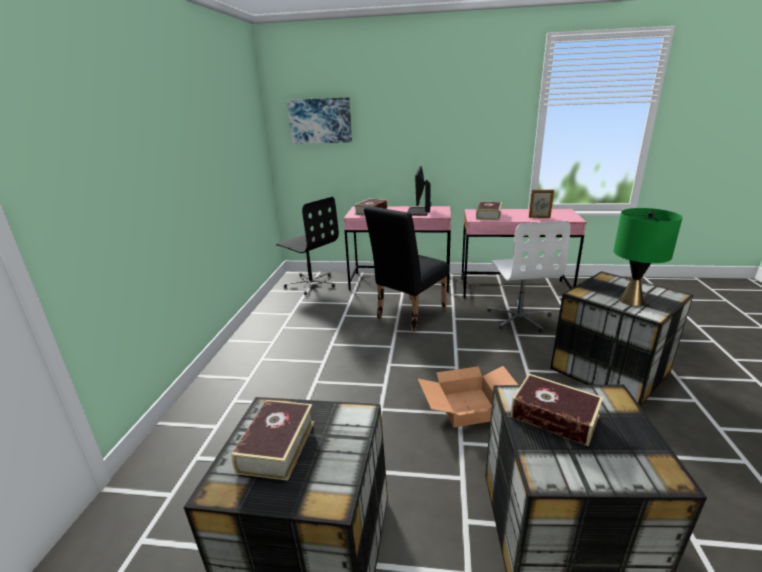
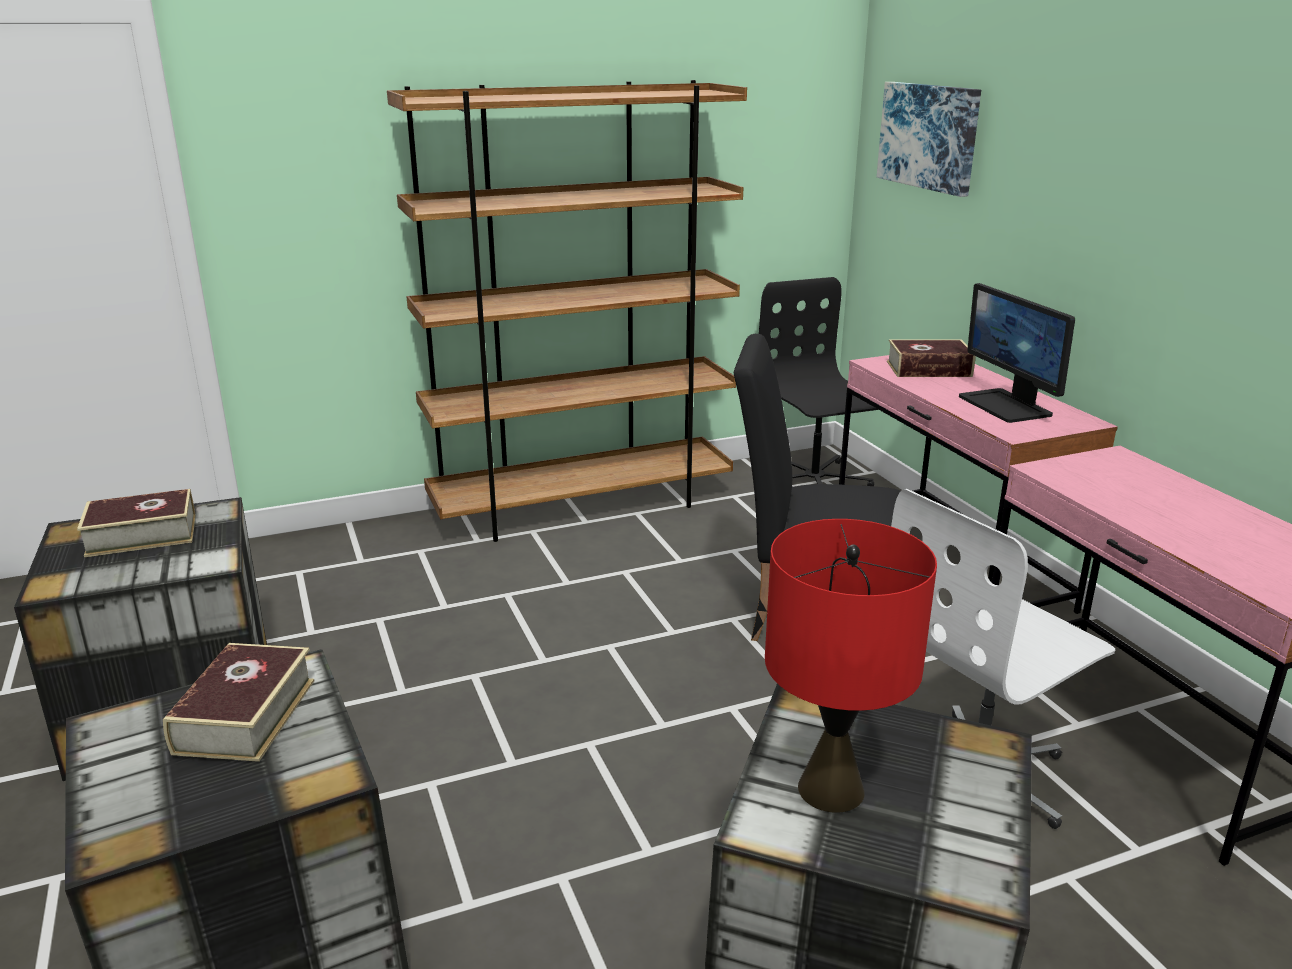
camera: 60 degrees right, 0 degrees up
(257, 338) = (583, 506): none -> brown bookcase
(311, 284) = (813, 481): black office chair -> black office chair turned 150 degrees clockwise
(418, 211) = (1006, 406): monitor -> monitor turned 90 degrees counterclockwise
(468, 406) = (539, 770): cardboard box -> none
(488, 215) = (1107, 479): book -> none
(539, 217) = (1210, 545): picture frame -> none
(631, 300) = (832, 789): green table lamp -> red table lamp

